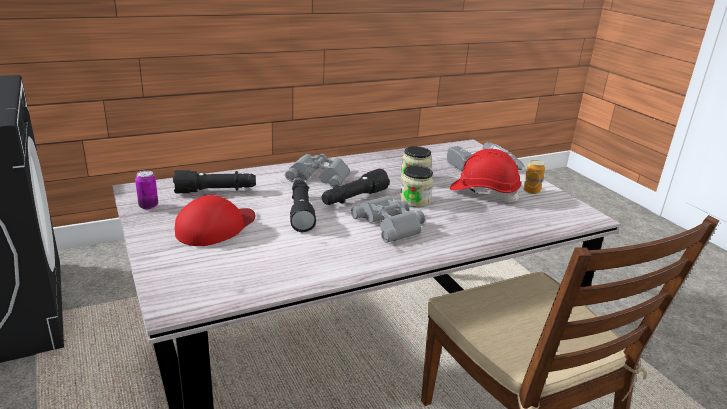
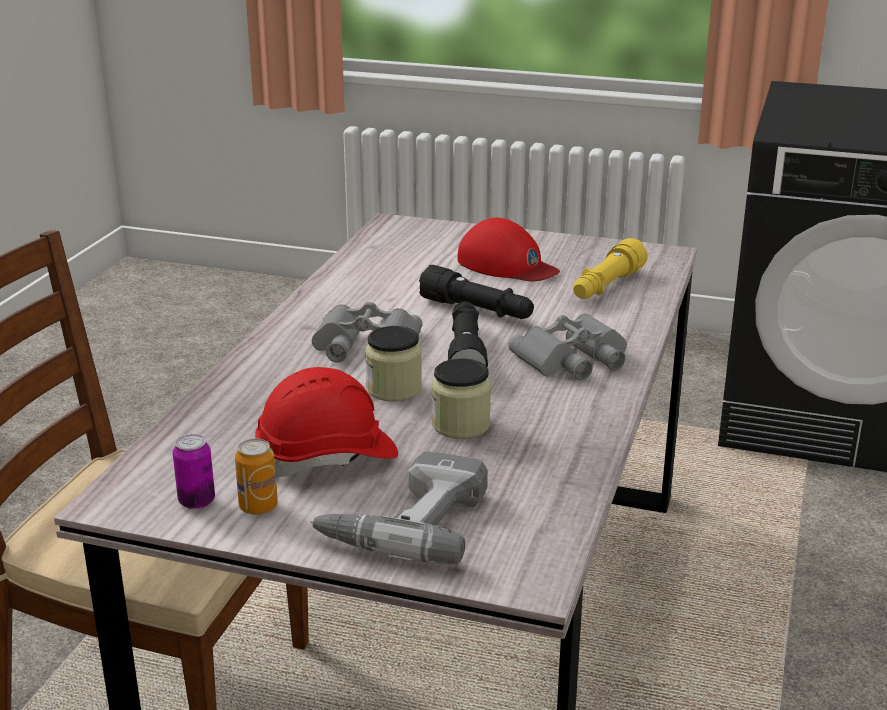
camera: 135 degrees right, 0 degrees up
(148, 206) = (607, 250): can -> can (197, 501)
(216, 191) = (606, 287): black flashlight -> yellow flashlight
(216, 227) = (507, 265): red cap -> red cap turned 45 degrees counterclockwise

